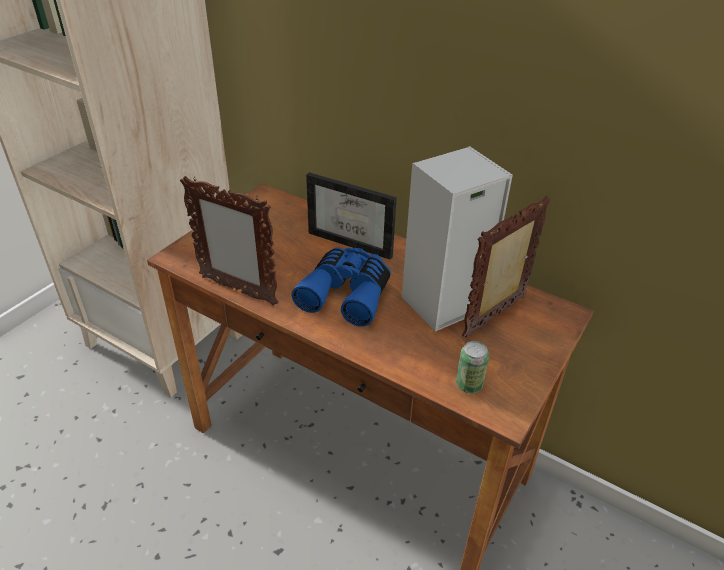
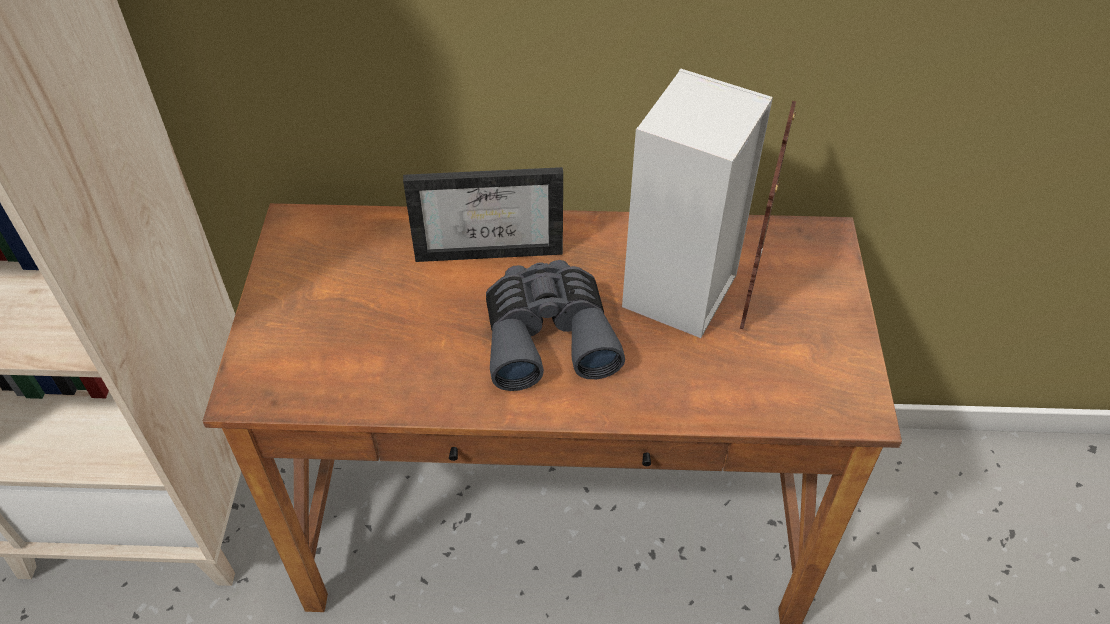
camera: 30 degrees left, 10 degrees up
(238, 290) = (392, 404): picture frame -> none
(347, 293) = (548, 335): blue binoculars -> grey binoculars
(469, 385) = (794, 394): can -> none

